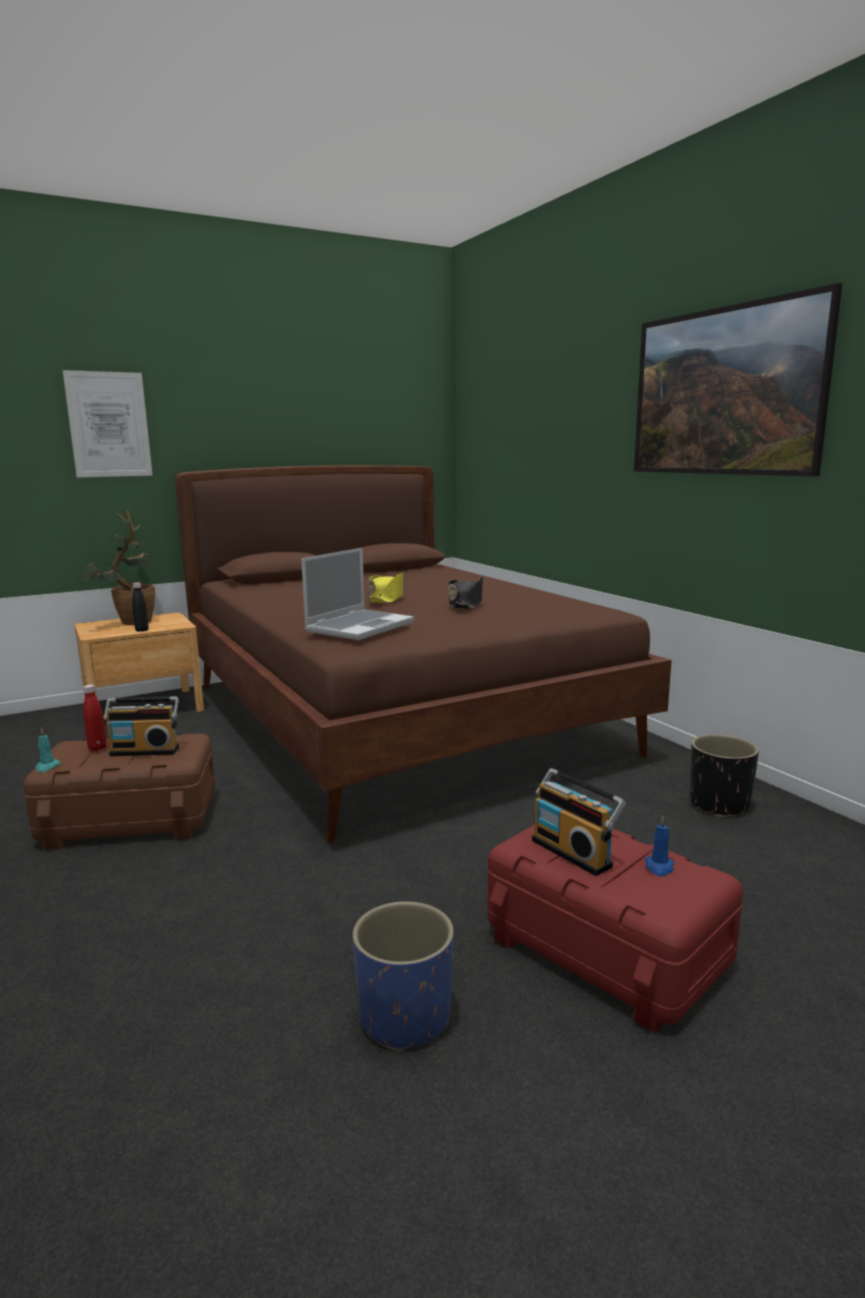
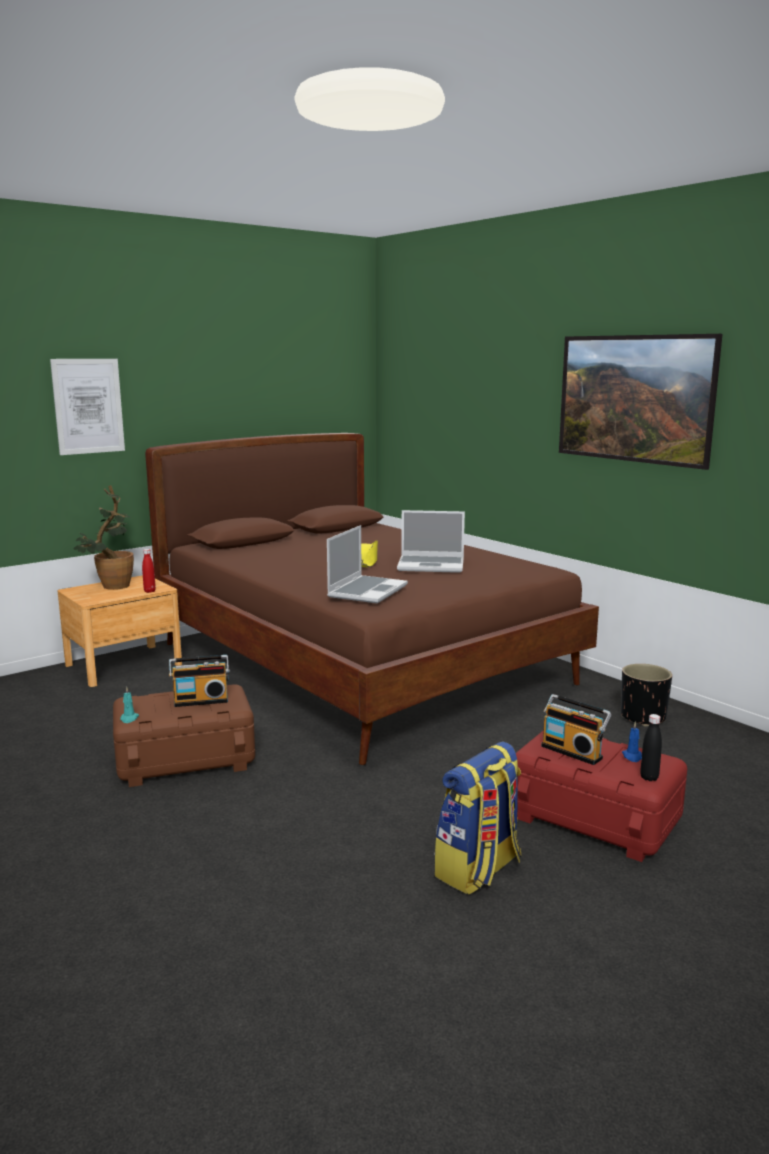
camera: 10 degrees left, 0 degrees up
(97, 748) = (157, 701): red bottle -> red bottle (149, 591)
(142, 630) = (130, 594): black bottle -> black bottle (649, 777)
(405, 1018) = (479, 870): blue planter -> backpack
(465, 604) = (432, 565): black hat -> laptop

